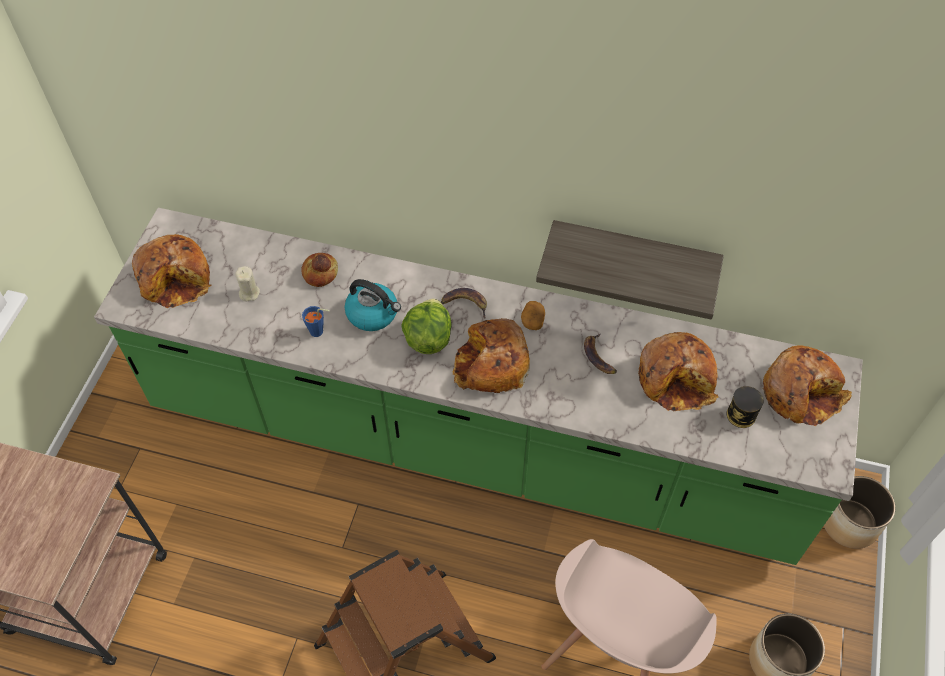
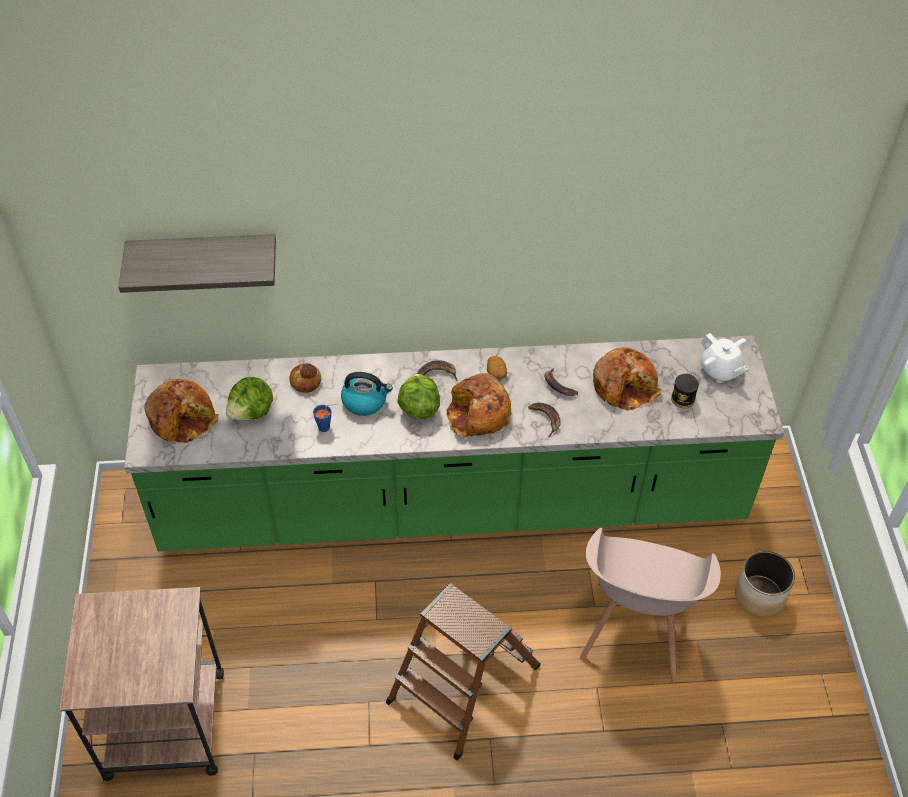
camera: 20 degrees left, 5 degrees down
(249, 293) = (252, 412): beige candle -> lettuce
(566, 393) = (546, 419): none -> banana
(633, 257) = (566, 298): shelf -> shelf (204, 257)
(801, 392) = (720, 370): bread -> white teapot
(850, 523) = (775, 478): planter -> none

